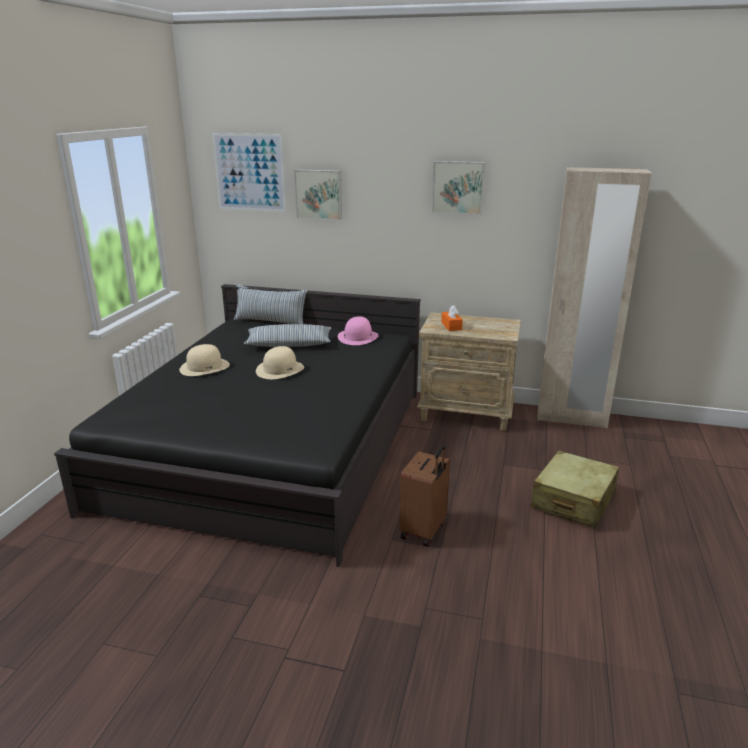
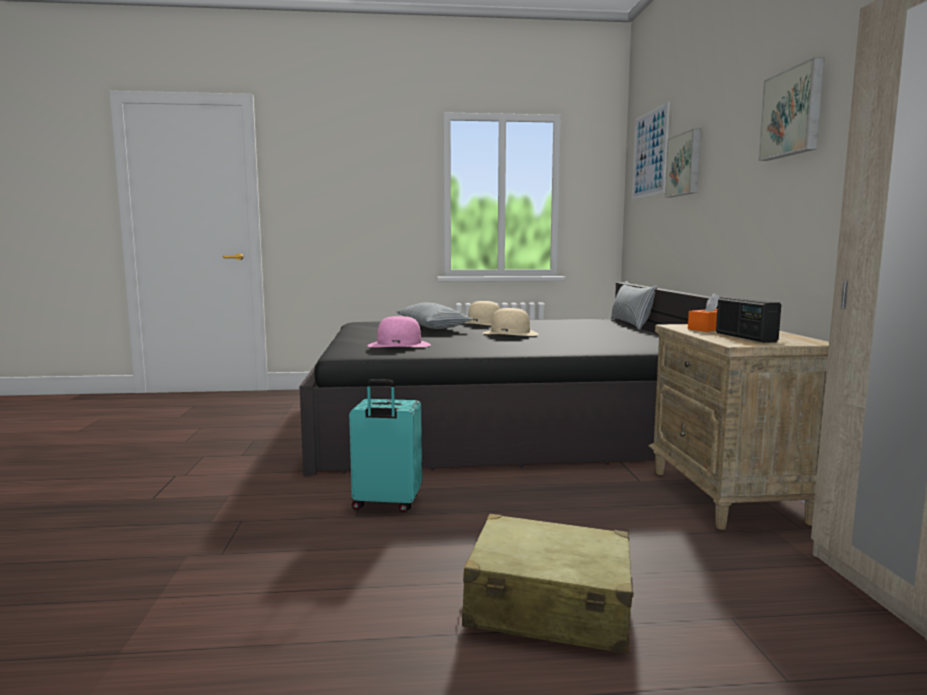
camera: 70 degrees right, 15 degrees down
(289, 344) = (580, 331): pillow -> pillow (432, 326)
(358, 337) = (650, 340): pink hat -> pink hat (399, 345)
(424, 531) = (386, 504): brown suitcase -> turquoise suitcase
(488, 328) = (745, 337): none -> radio

